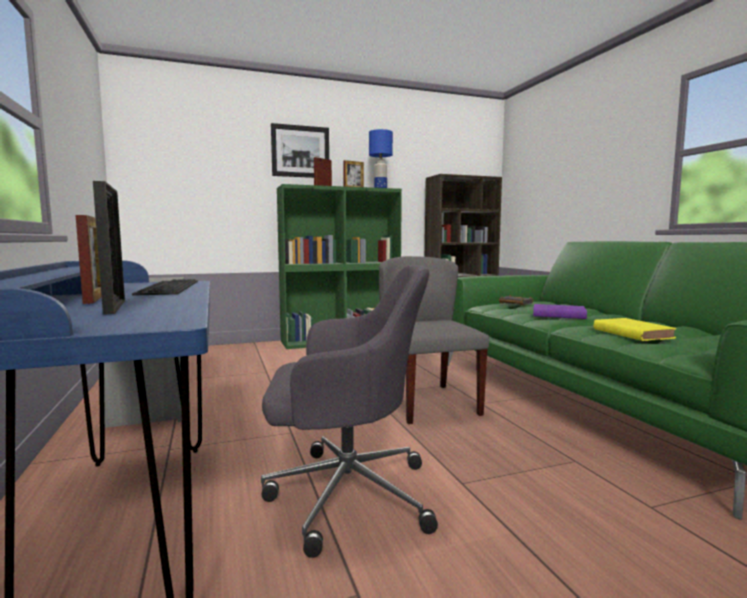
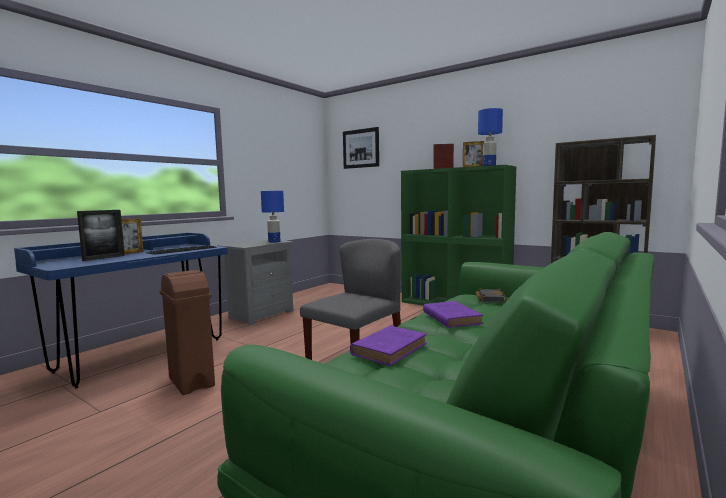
camera: 55 degrees right, 0 degrees up
(164, 279) = (274, 242): none -> blue table lamp
(300, 151) = (437, 139): picture -> picture (361, 148)
(345, 494) = (191, 382): grey office chair -> brown trash can
(631, 333) = (390, 348): yellow book -> purple book

